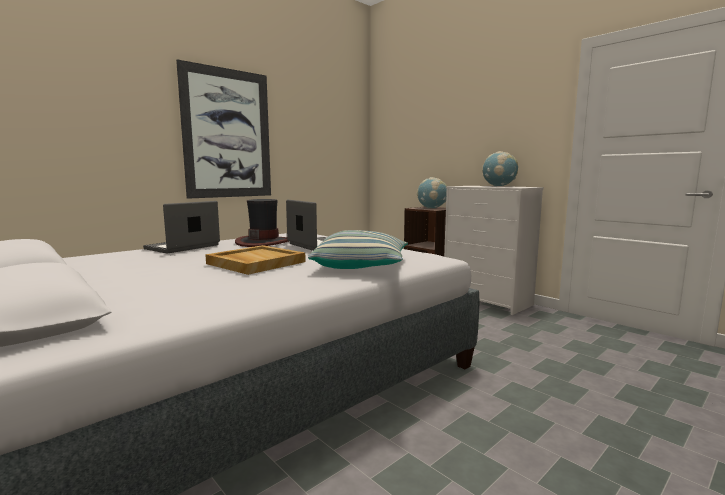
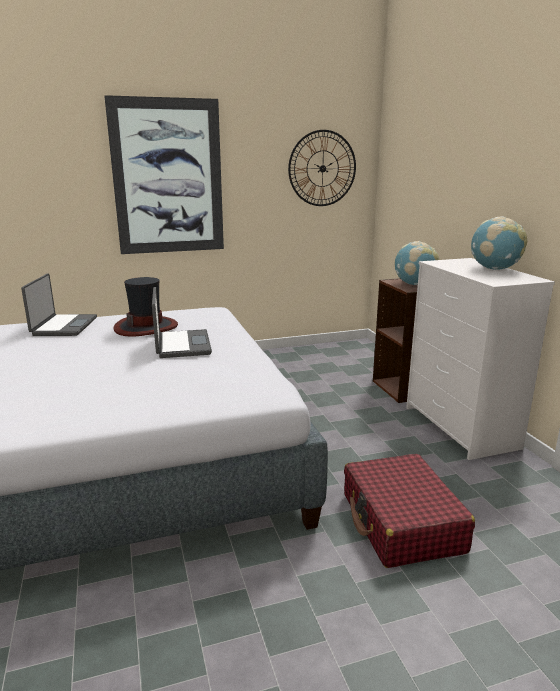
camera: 25 degrees right, 10 degrees up
(183, 247) = (63, 326): laptop -> laptop turned 120 degrees clockwise
(255, 263) = (73, 369): beige tray -> none
(337, 136) = (322, 168): none -> wall clock
(361, 266) = (157, 396): pillow -> none
(517, 352) = (401, 523): none -> red suitcase

